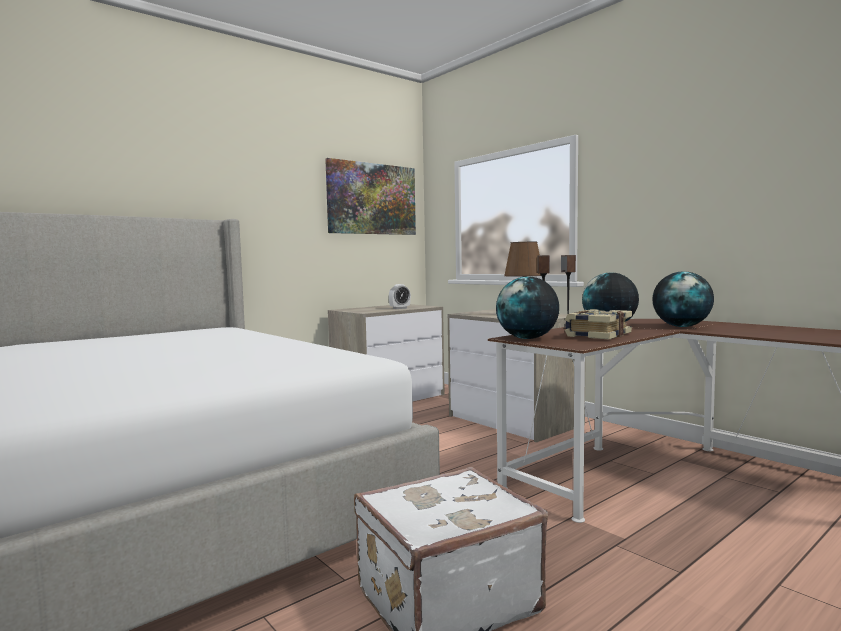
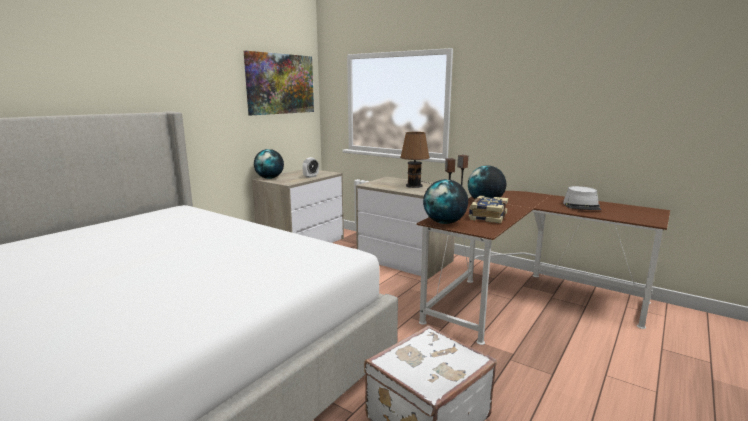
camera: 15 degrees left, 10 degrees up
(682, 326) = (531, 202): globe -> globe (270, 178)
(763, 330) = (582, 206): none -> grey hat

